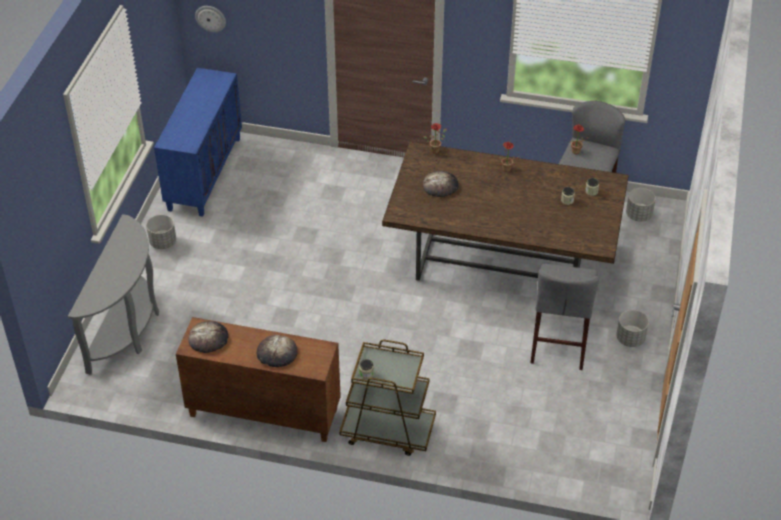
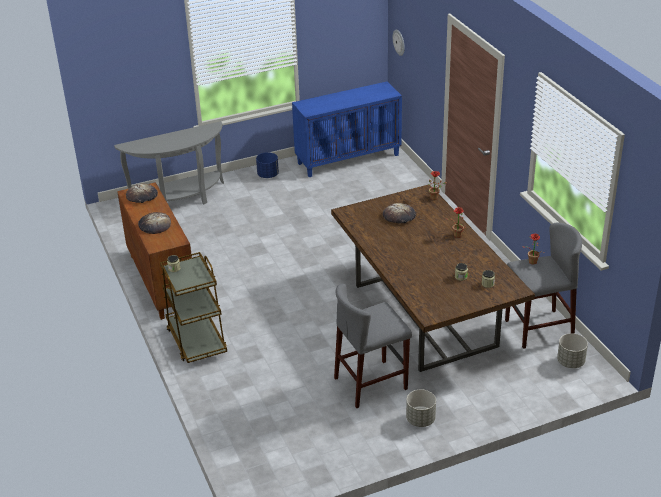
camera: 55 degrees right, 10 degrees down
(162, 242) = (268, 175): grey planter -> blue planter

